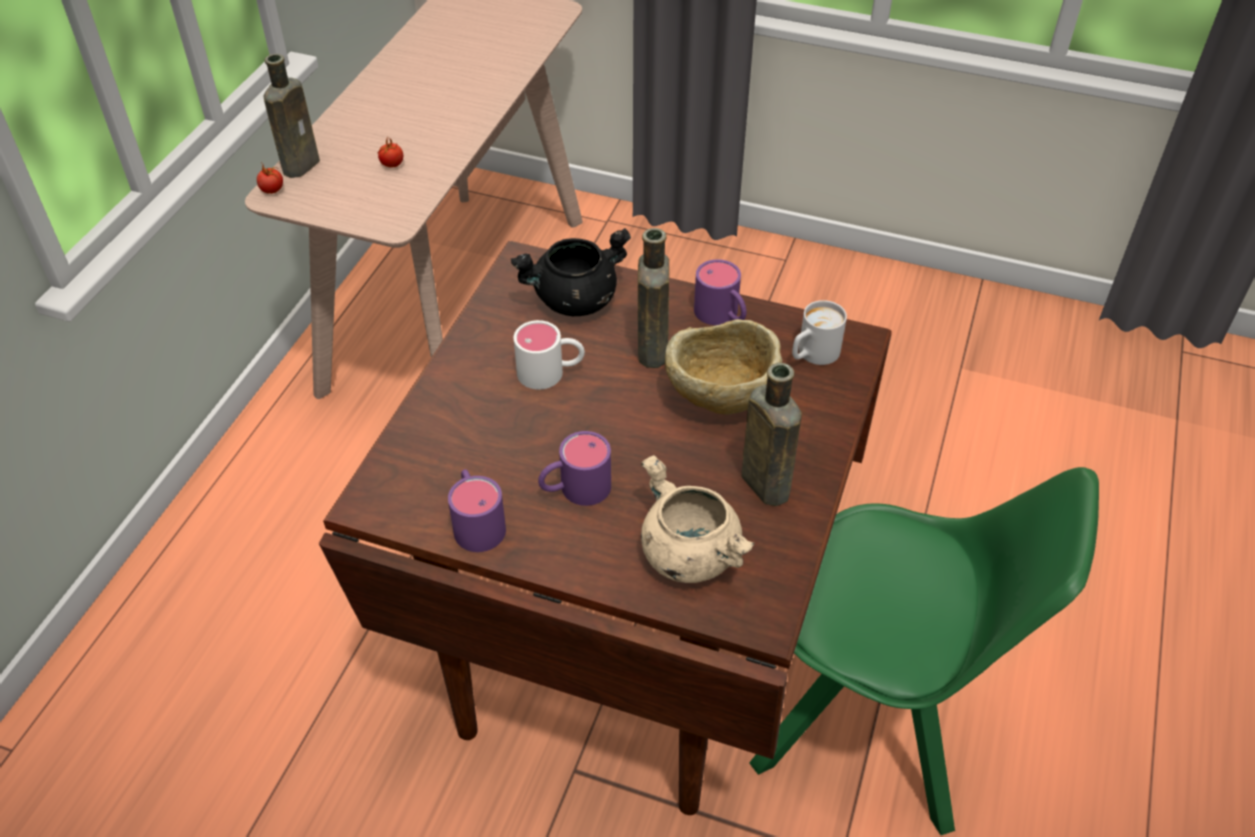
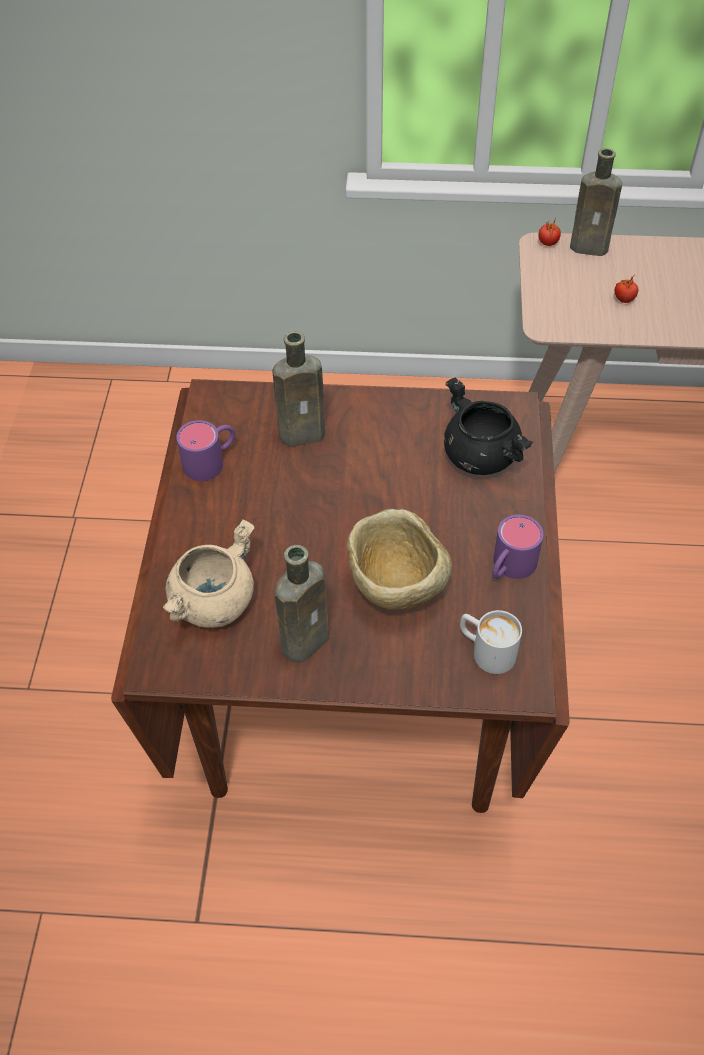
camera: 75 degrees right, 5 degrees up
(551, 372) = (385, 463): white mug -> none
(574, 489) = (260, 511): purple mug -> none
(652, 346) = (445, 524): brown bottle -> brown bottle (305, 433)
(877, 721) = (339, 933): green chair -> none

